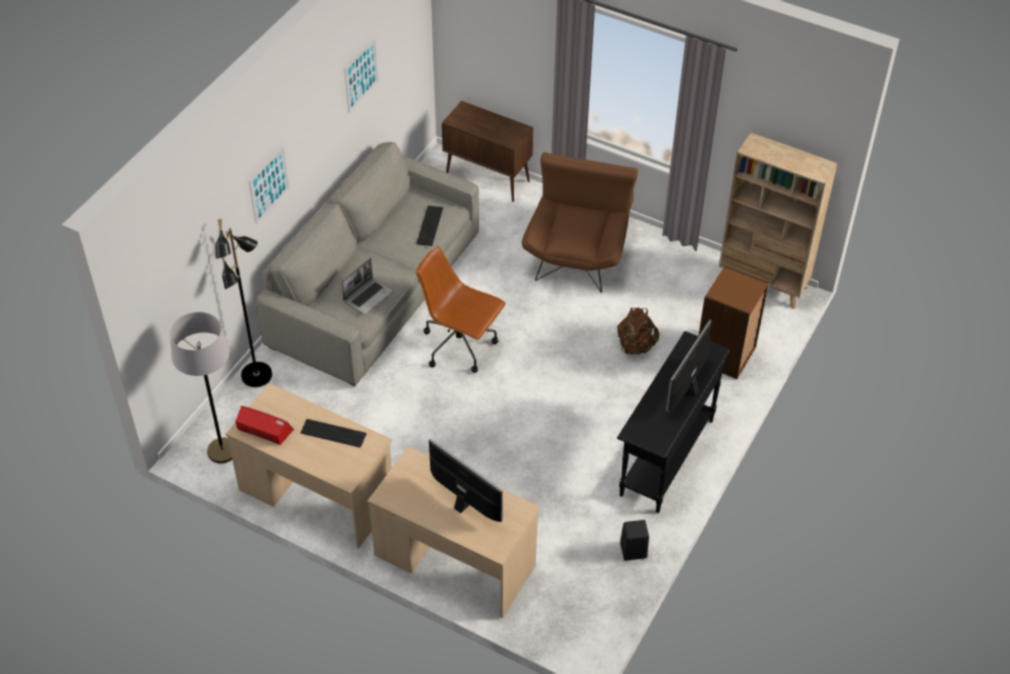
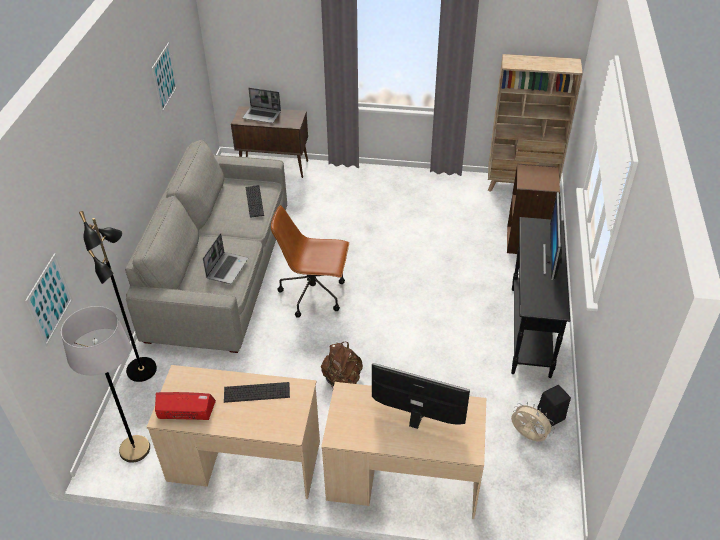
camera: 20 degrees left, 5 degrees down
(269, 185) = (114, 180): picture -> picture (49, 300)
(481, 120) = (262, 115): none -> laptop
(579, 250) = (372, 198): brown armchair -> none
(598, 561) = (527, 436): none -> beige fan
(635, 346) = (455, 254): brown backpack -> brown backpack (342, 380)

